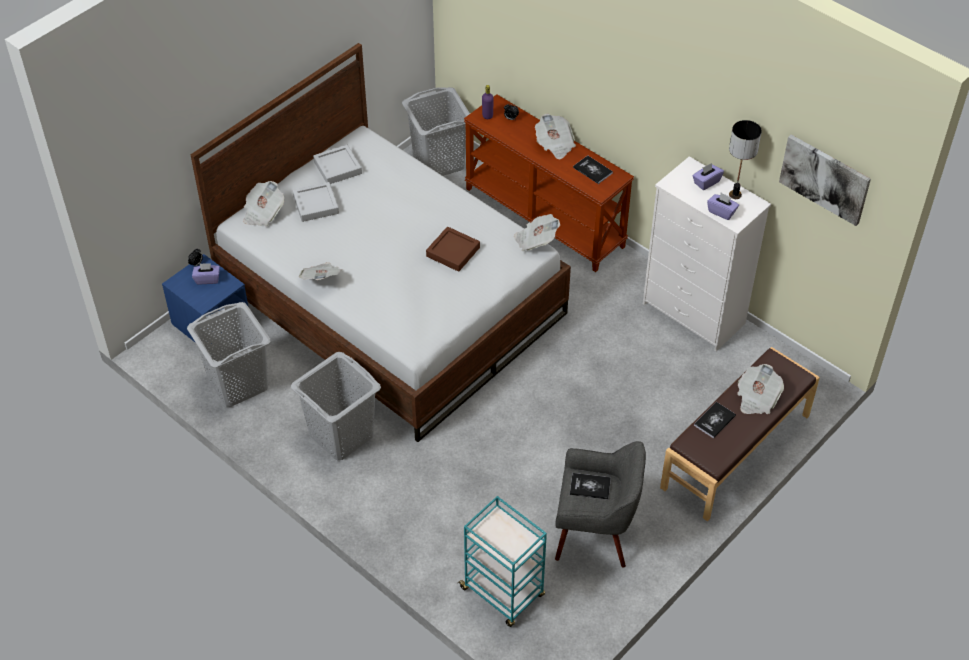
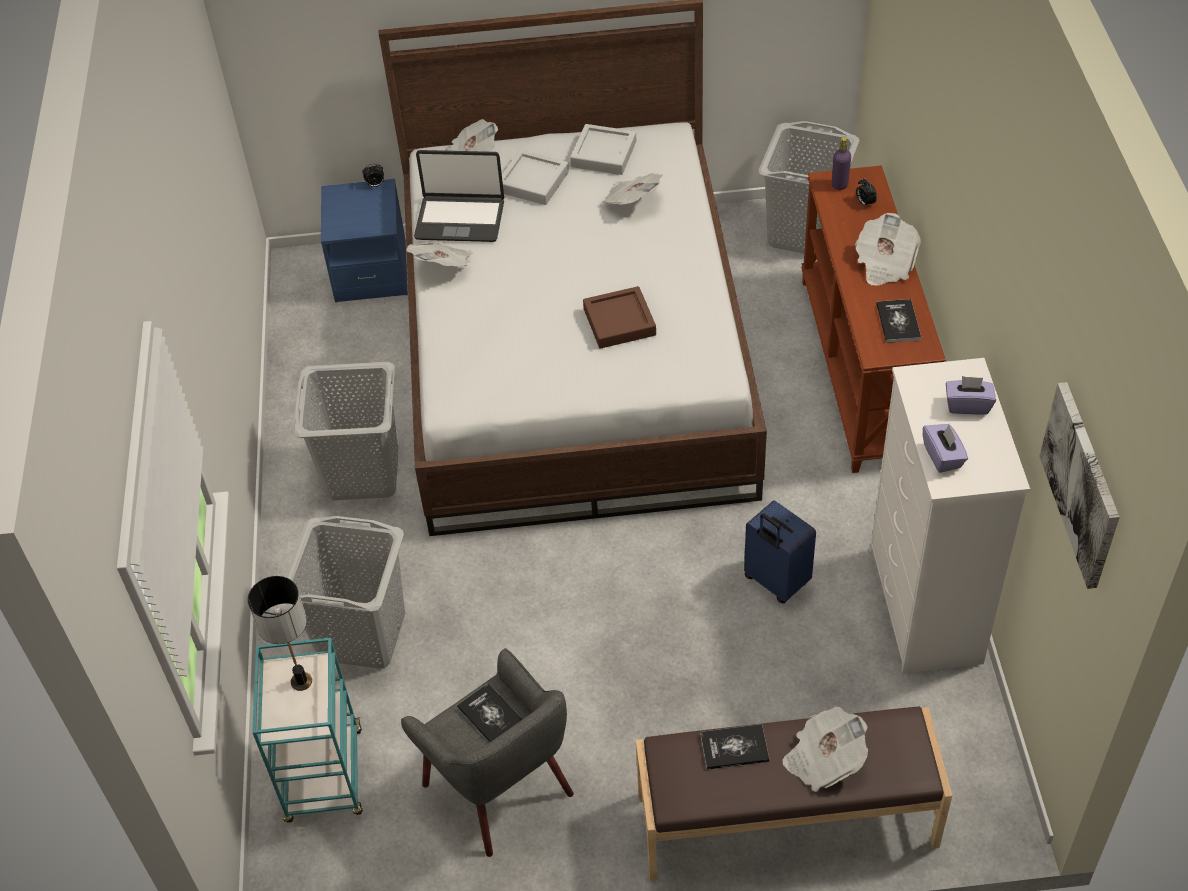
camera: 45 degrees right, 0 degrees up
(207, 279) = (367, 207): purple tissue box -> none
(238, 384) = (326, 350): grey laundry basket -> grey laundry basket (361, 635)
(298, 248) = (460, 219): none -> laptop
(535, 240) = (732, 367): newspaper -> newspaper (632, 201)
(616, 348) = (775, 582): none -> blue suitcase
(735, 195) = (989, 446): table lamp -> table lamp (301, 682)

